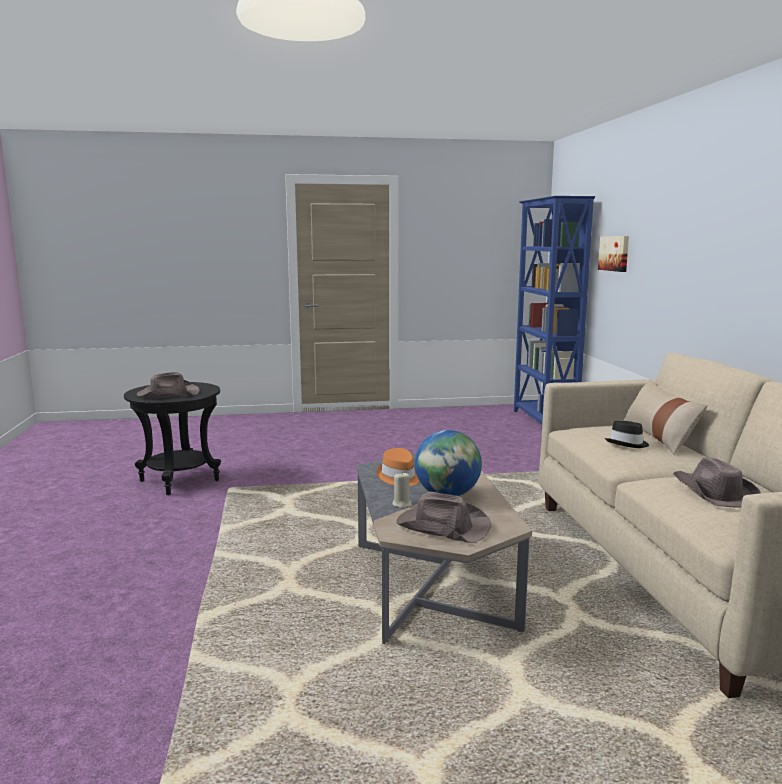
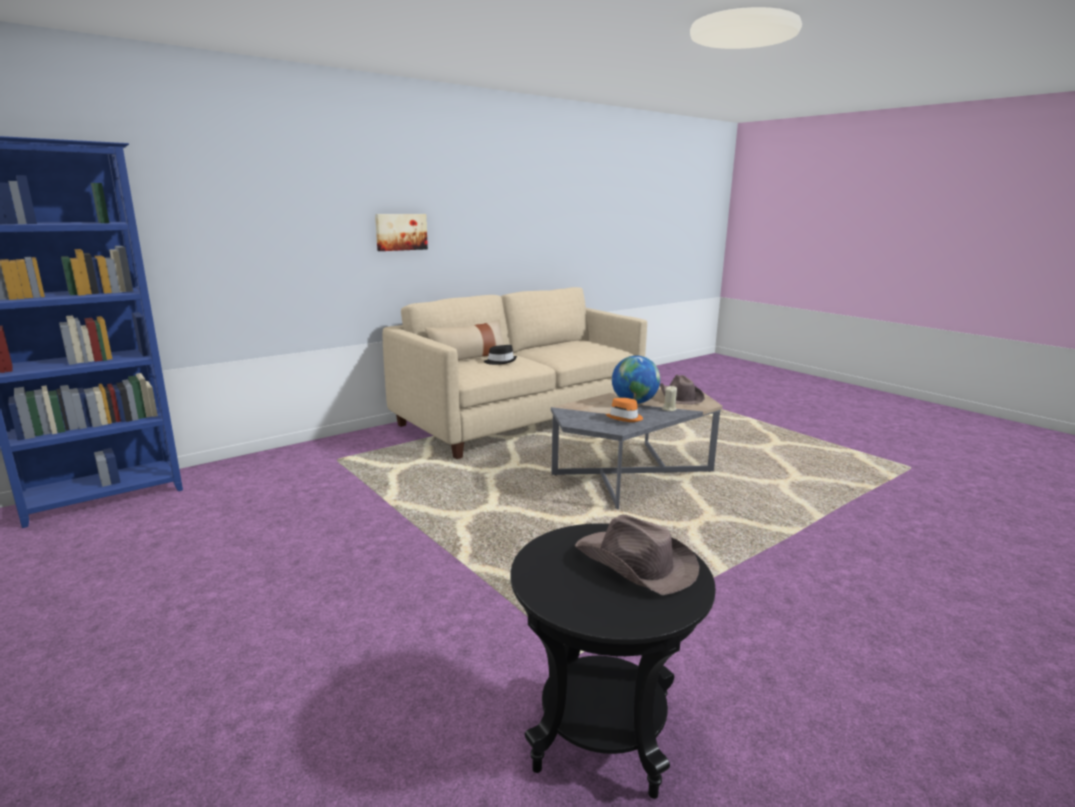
camera: 120 degrees left, 5 degrees up
(615, 253) = (192, 228): picture -> picture (401, 232)
(714, 493) = (569, 349): brown hat -> none

